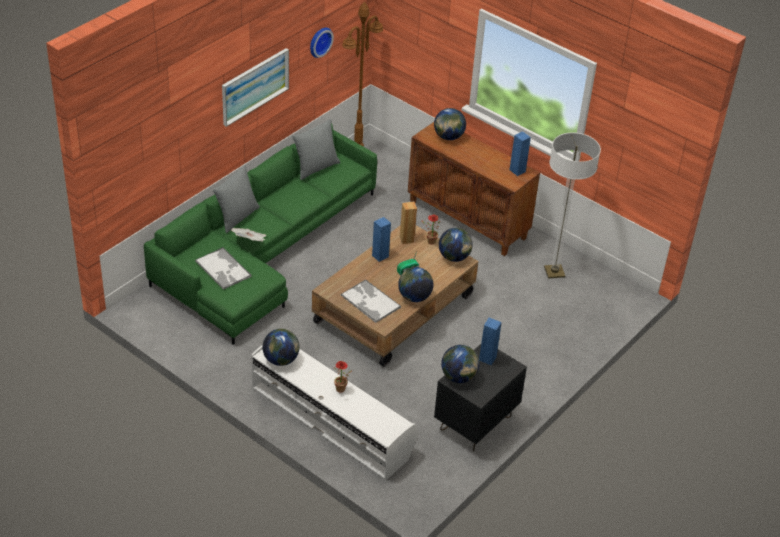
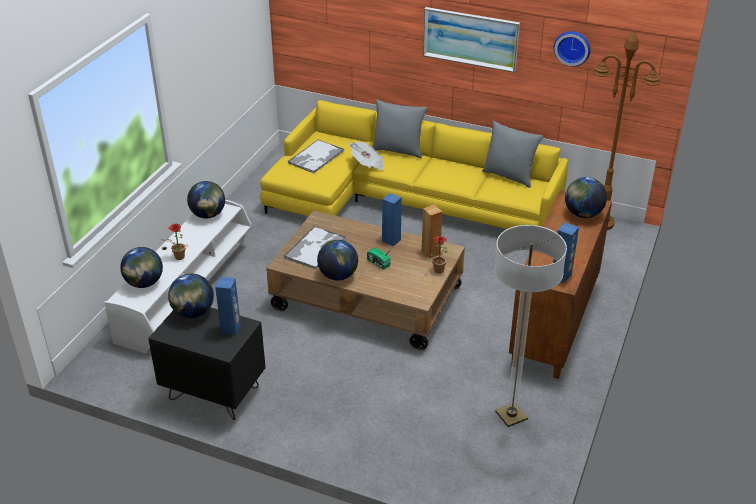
camera: 75 degrees right, 5 degrees down
(263, 250) = (404, 200): green sofa -> yellow sofa
(454, 257) = (422, 291): globe -> globe (144, 283)

